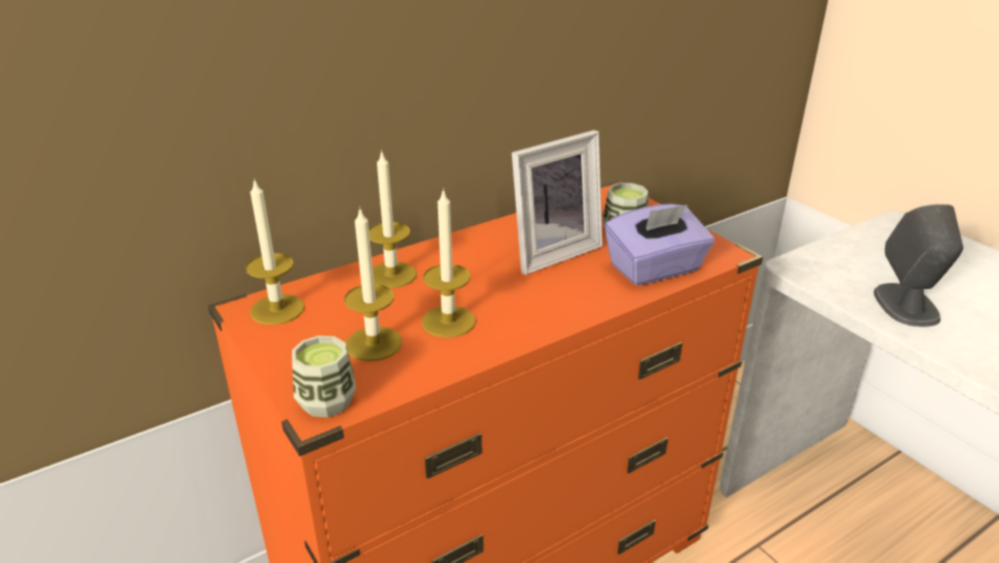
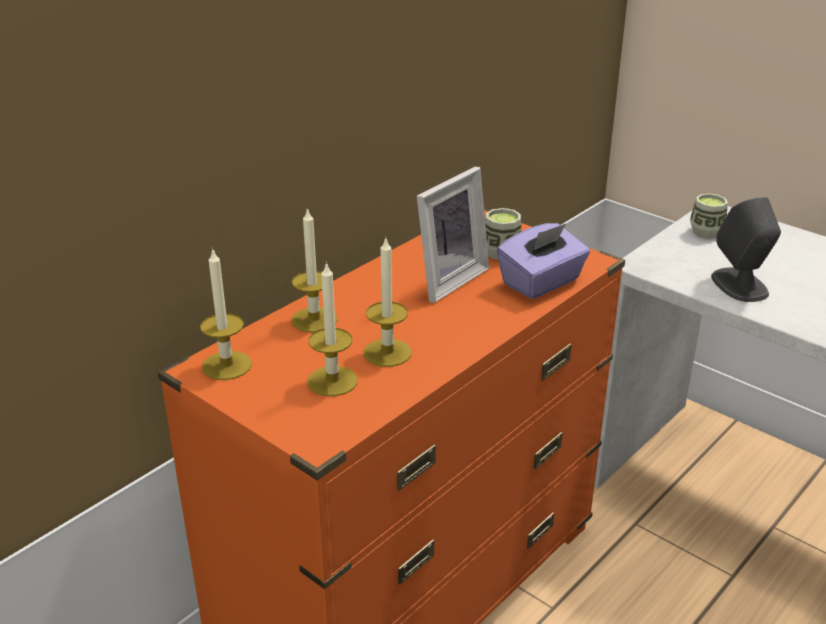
camera: 15 degrees left, 0 degrees up
(326, 401) = (320, 434): cup -> cup (706, 232)

